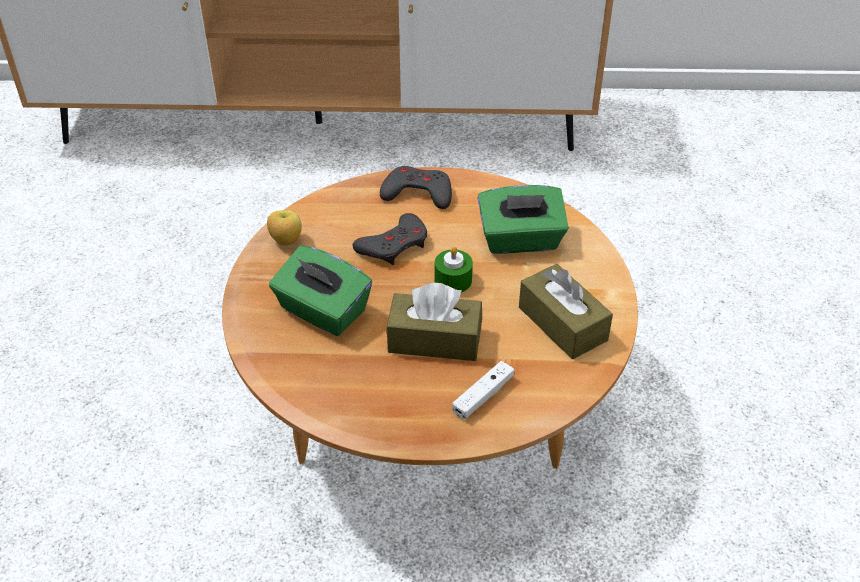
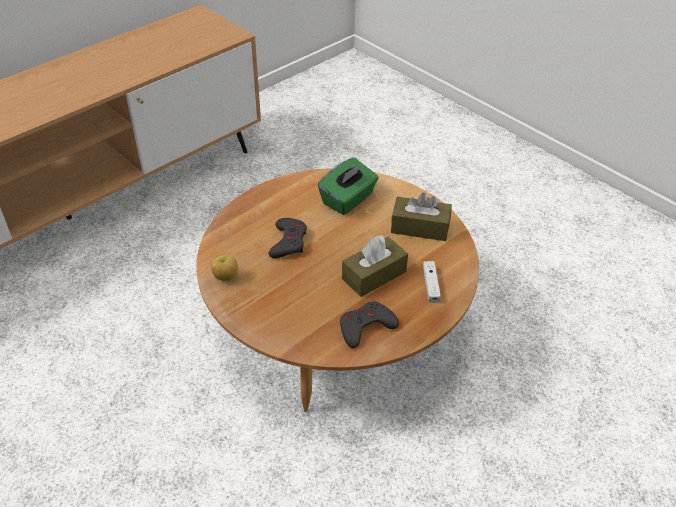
camera: 45 degrees left, 0 degrees up
(322, 311) = (299, 300): green tissue box -> none
(417, 193) = (263, 207): grey game controller -> grey game controller (366, 327)
(453, 280) = (343, 240): green candle -> none

